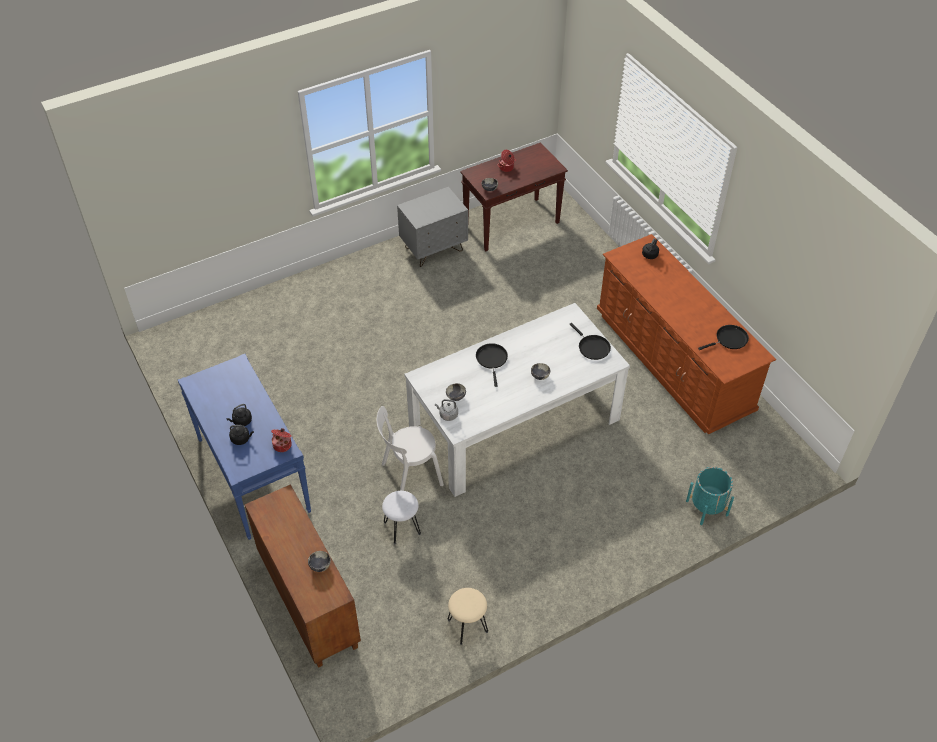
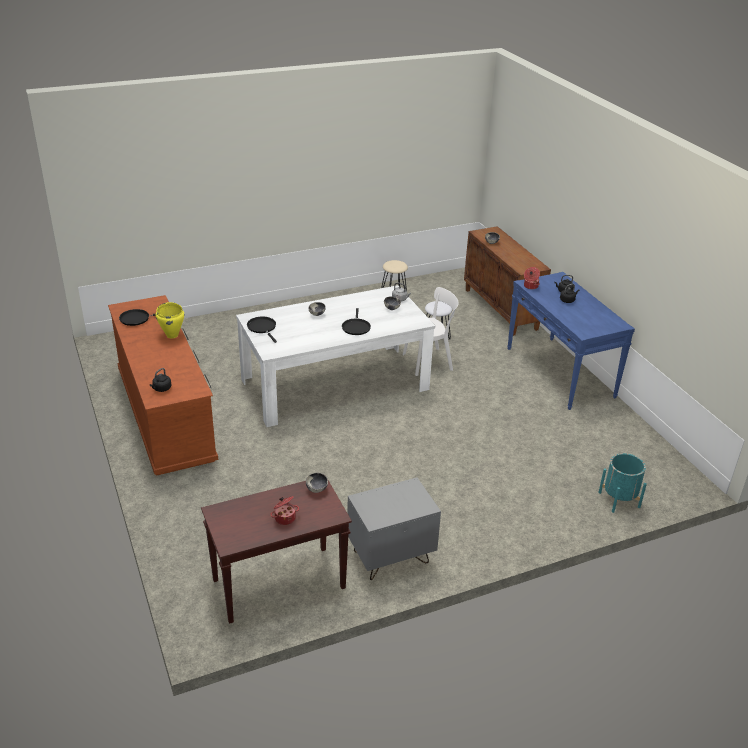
camera: 175 degrees left, 15 degrees down
(678, 320) = (172, 335): none -> yellow cooking pot
(707, 508) = (202, 326): turquoise planter -> turquoise planter (619, 499)

